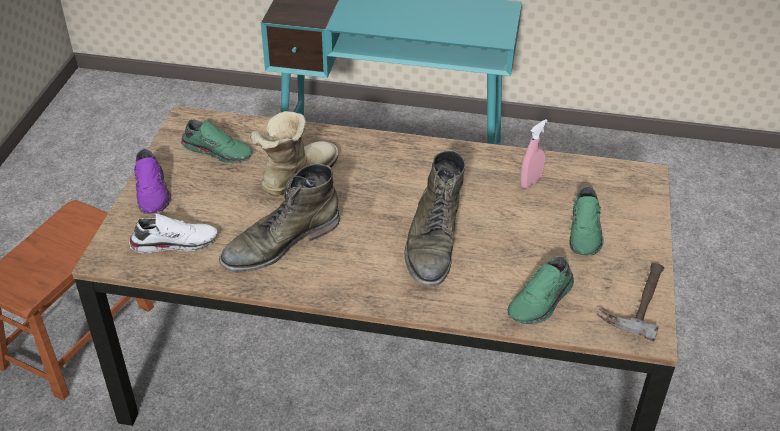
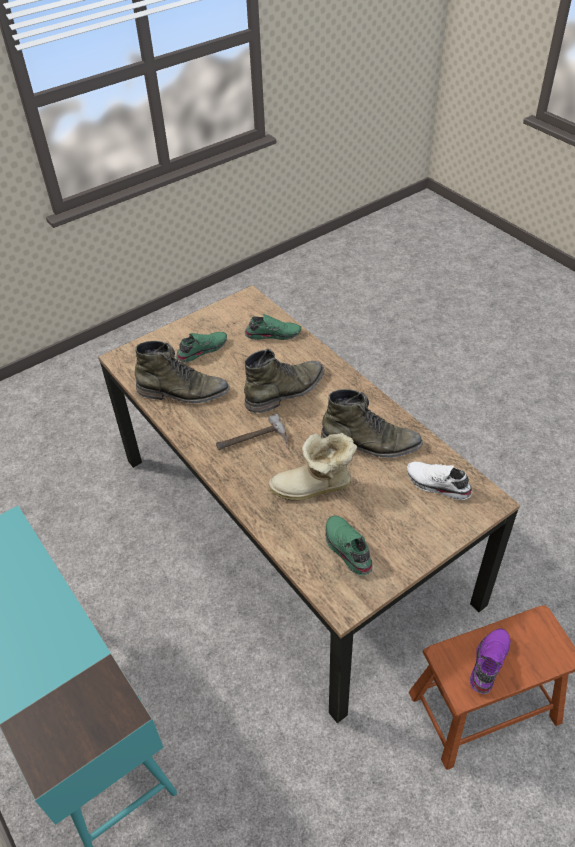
camera: 135 degrees left, 5 degrees up
(153, 192) = (424, 539): purple shoe -> purple shoe (487, 662)
(530, 182) = (183, 392): pink spray bottle -> green boot
(635, 299) = (230, 311): hammer -> hammer (253, 443)

